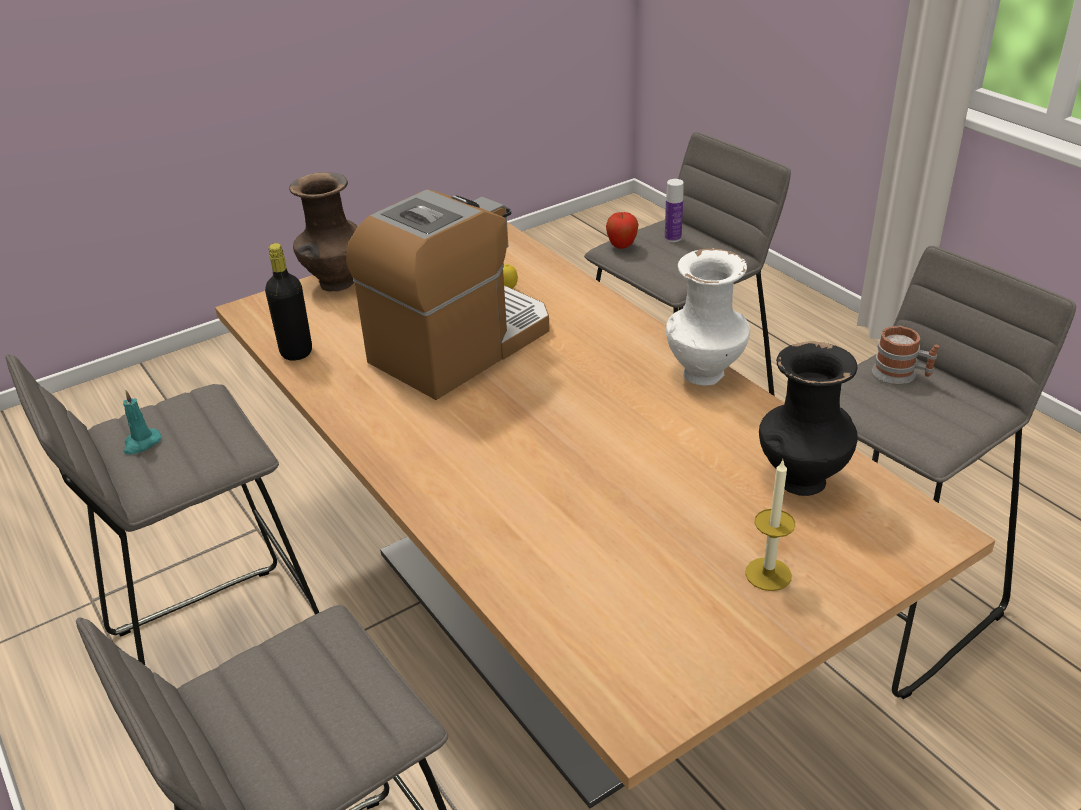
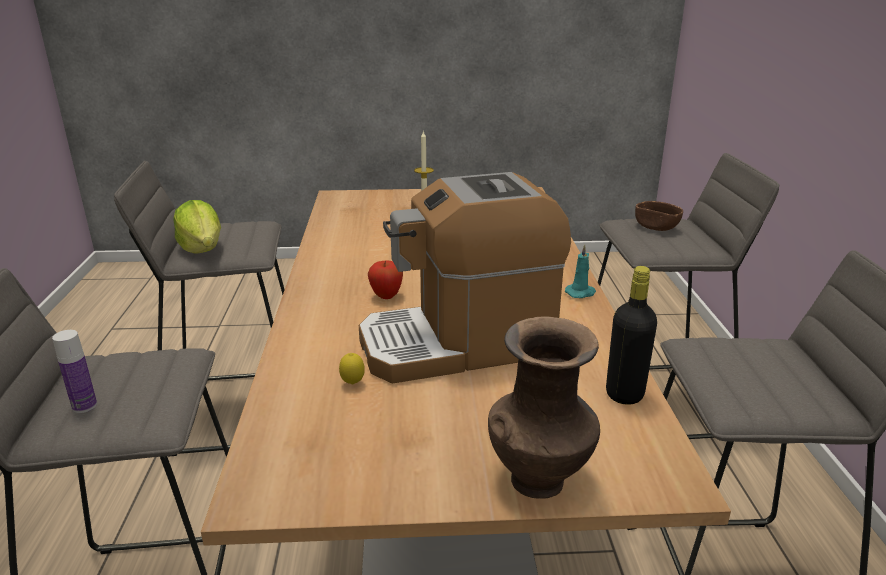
camera: 150 degrees left, 10 degrees down
(141, 443) = (794, 379): turquoise candle -> turquoise candle (581, 293)
(323, 728) = (656, 227): none -> brown bowl
(621, 246) = (148, 417): apple -> apple (386, 296)
(705, 374) = (314, 268): white vase -> none
(800, 482) = (358, 219): black vase -> none
(901, 375) = (202, 248): mug -> lettuce

